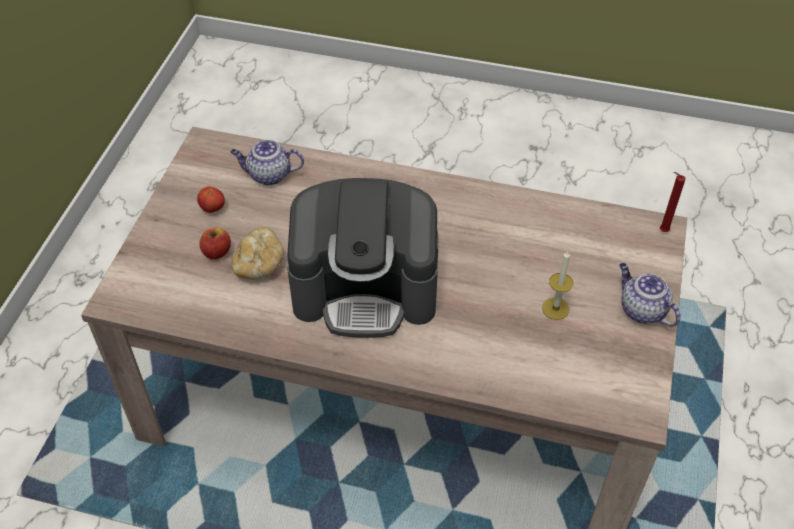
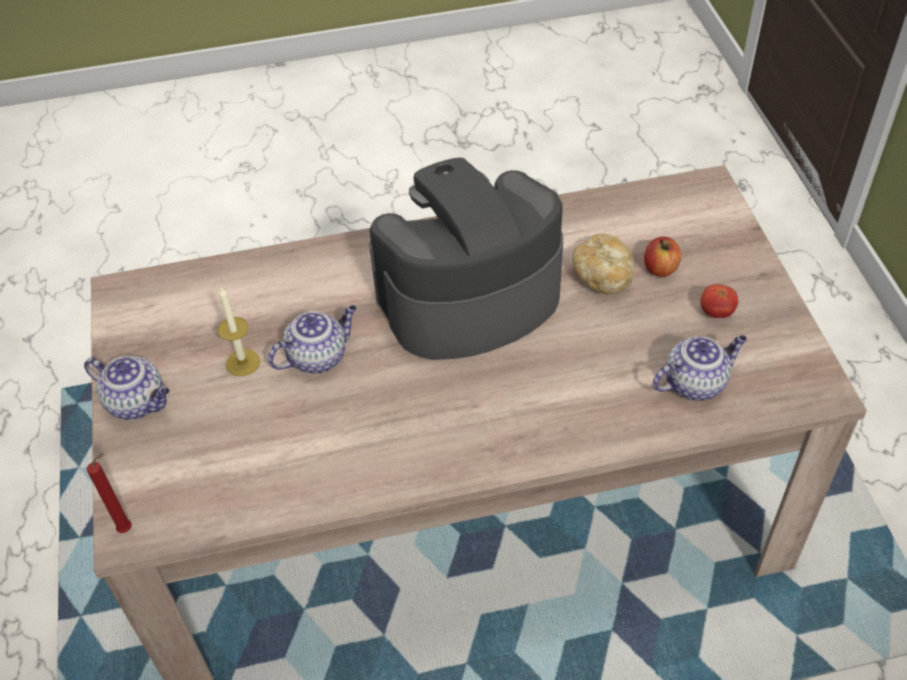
camera: 155 degrees right, 0 degrees up
(498, 290) = (318, 356): none -> teapot

